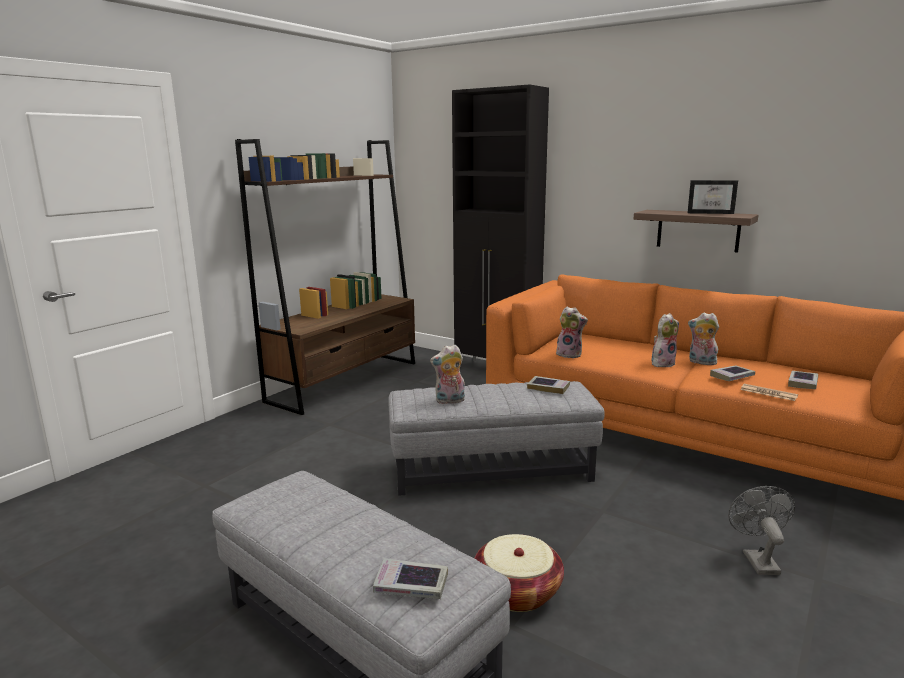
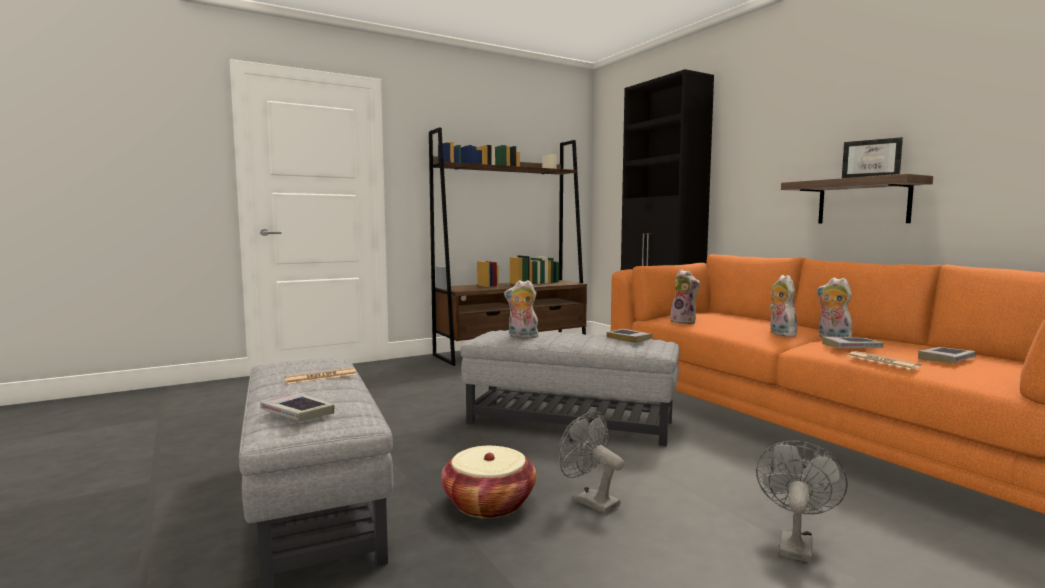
camera: 25 degrees right, 10 degrees down
(350, 519) = (321, 377): none -> newspaper
(592, 562) = (589, 501): none -> grey fan
(662, 363) = (780, 334): plush toy -> plush toy turned 90 degrees counterclockwise

